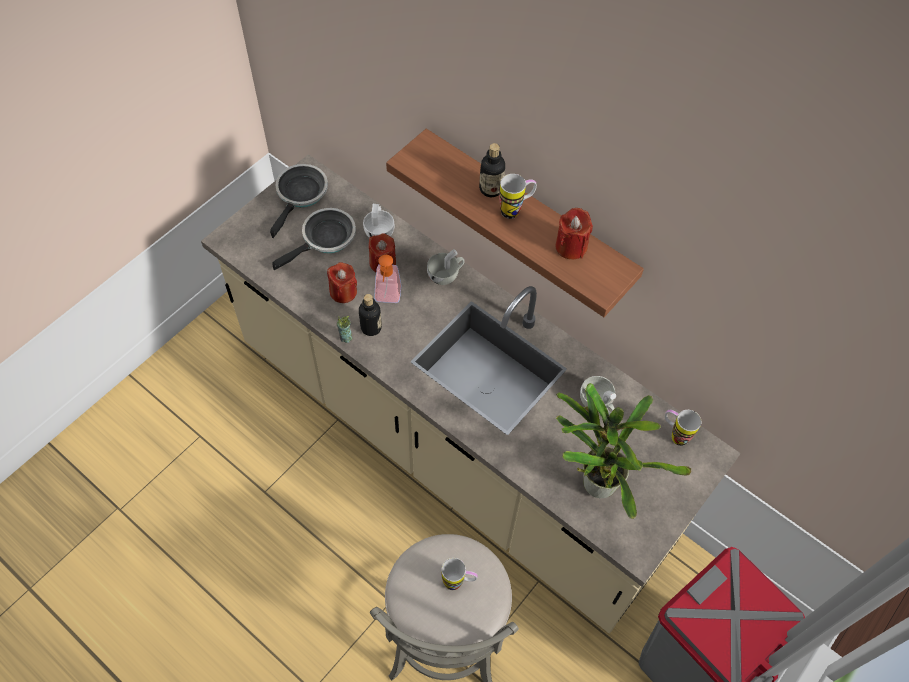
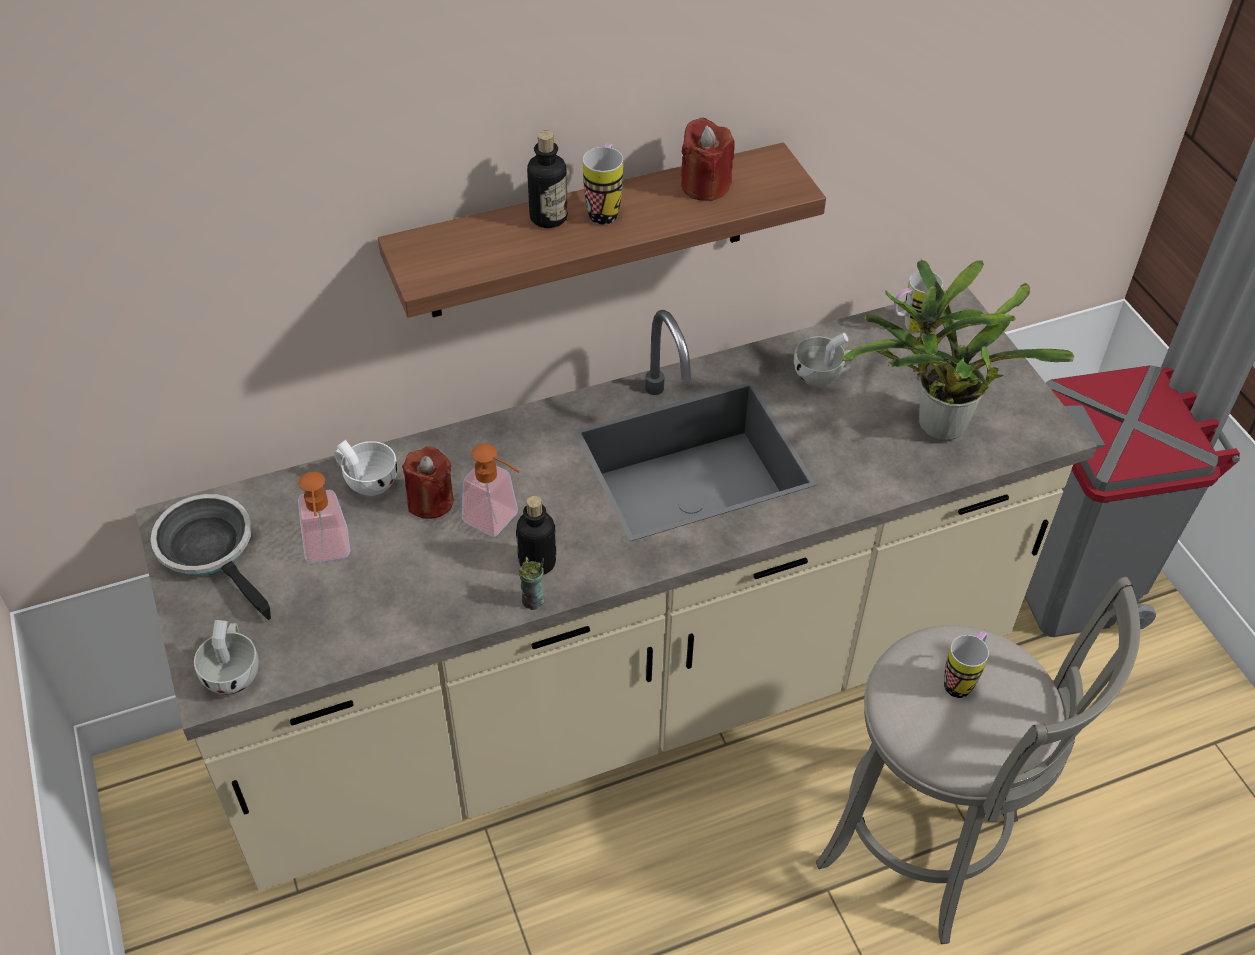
camera: 60 degrees left, 10 degrees down
(325, 239) = (327, 553): frying pan -> soap dispenser
(343, 292) = (446, 570): red candle -> none
(446, 275) = (509, 438): white cup -> white cup (233, 671)

